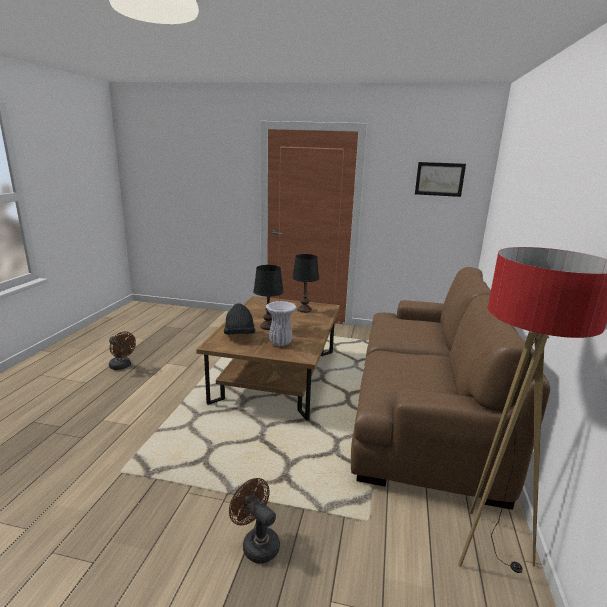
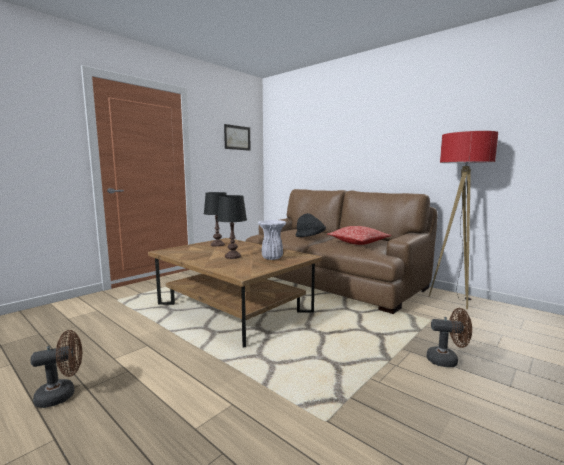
camera: 60 degrees left, 10 degrees down
(239, 335) = (236, 266): black hat -> black hat (310, 237)
(256, 543) = (447, 360): brown fan -> brown fan turned 150 degrees counterclockwise
(405, 373) = (358, 243): none -> pillow

